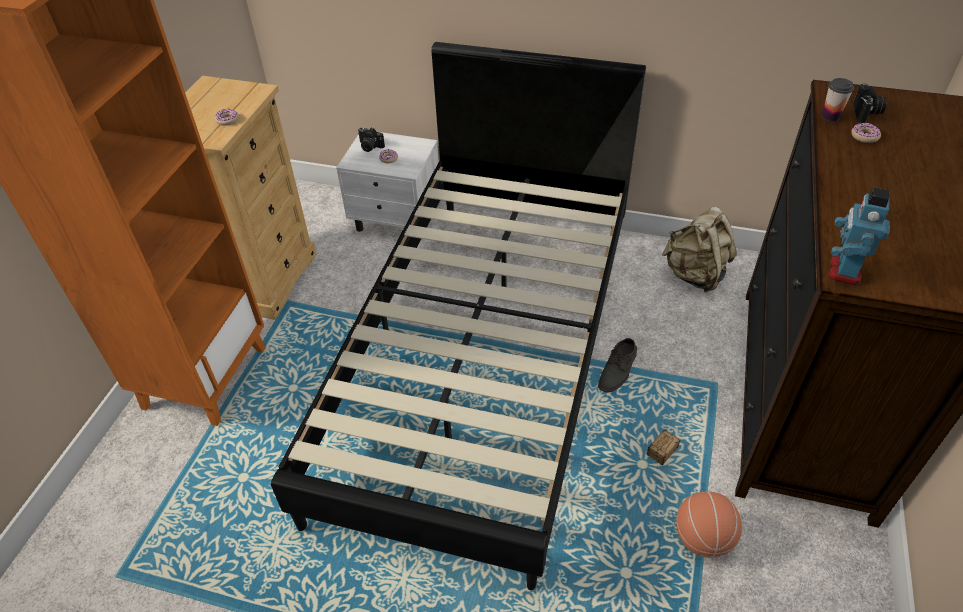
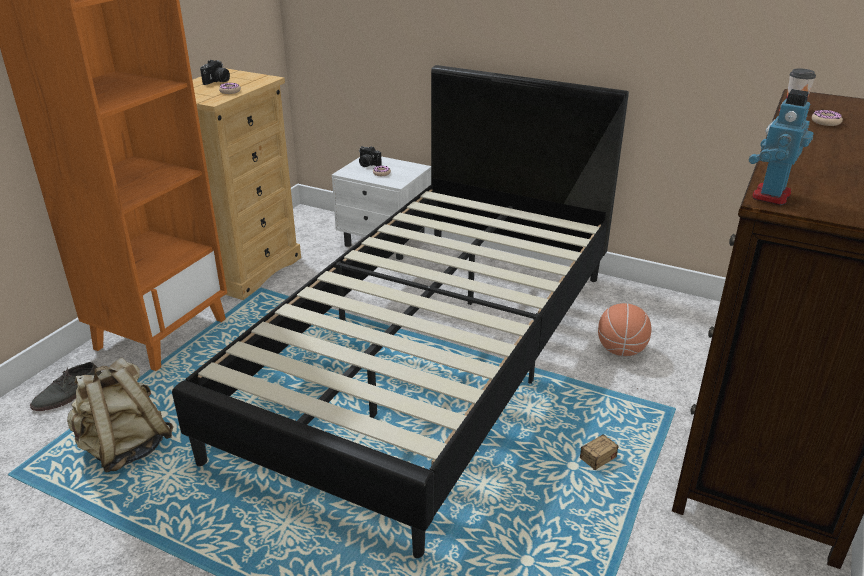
camera: 10 degrees right, 15 degrees down
(618, 370) = (569, 383): grey shoe -> grey shoe (69, 394)
(695, 274) = (672, 317): beige backpack -> beige backpack (125, 448)
(702, 538) = (624, 544): basketball -> basketball (621, 350)
(866, 113) = (833, 110): camera -> camera (217, 81)

